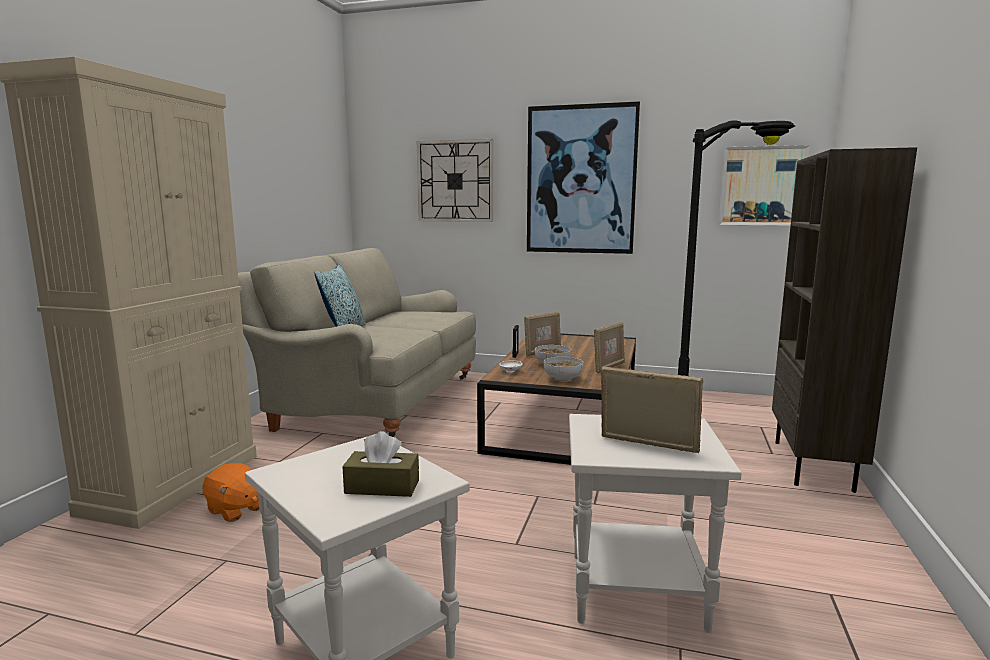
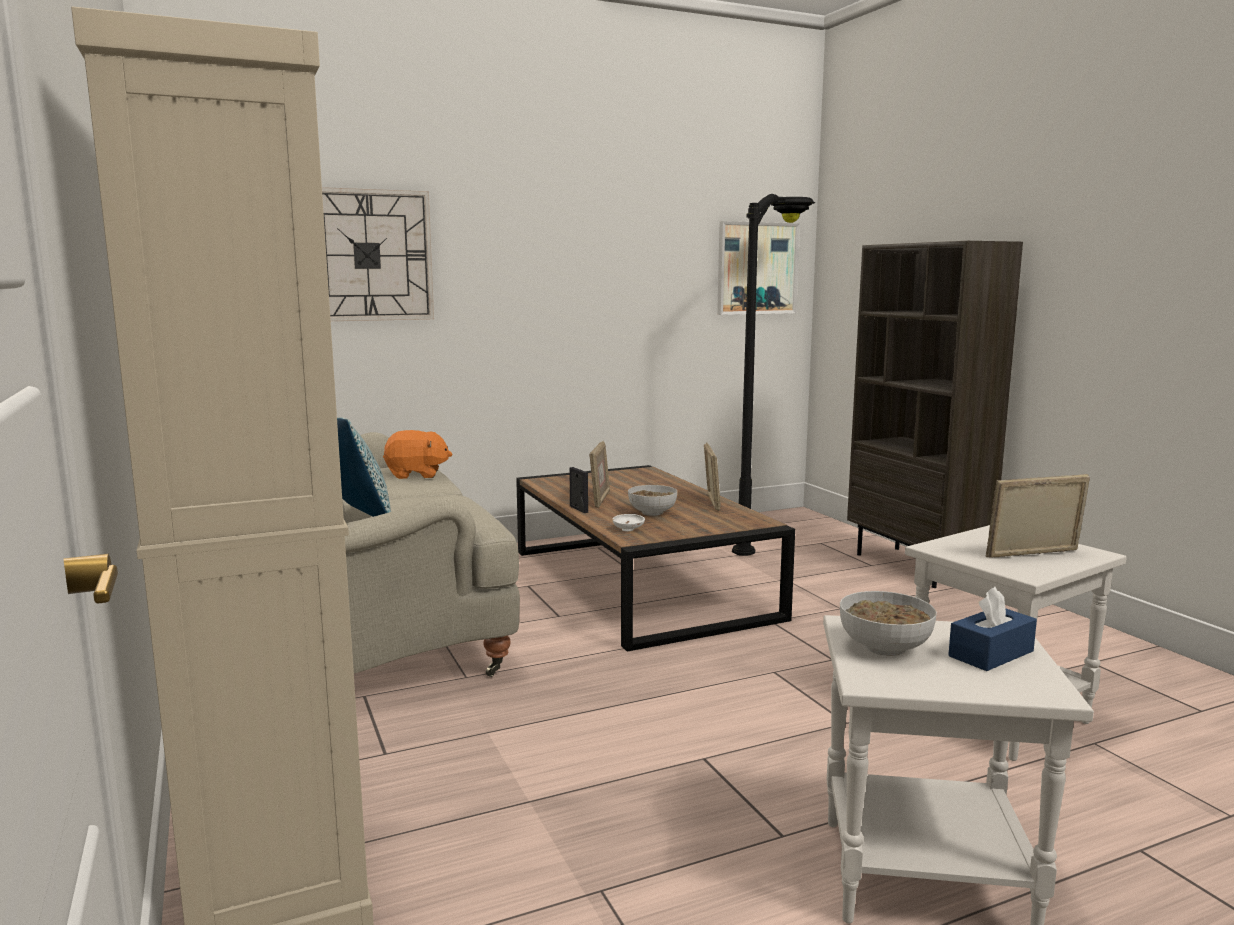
camera: 40 degrees left, 0 degrees up
(236, 509) = (470, 834): orange plush toy -> orange plush toy (416, 475)
(382, 487) = (991, 654): brown tissue box -> blue tissue box
(563, 379) = (704, 525): bowl -> bowl (884, 647)
(580, 180) = (557, 257): picture -> none

